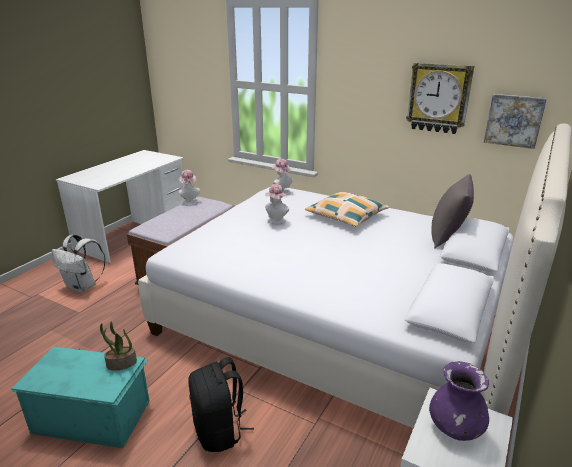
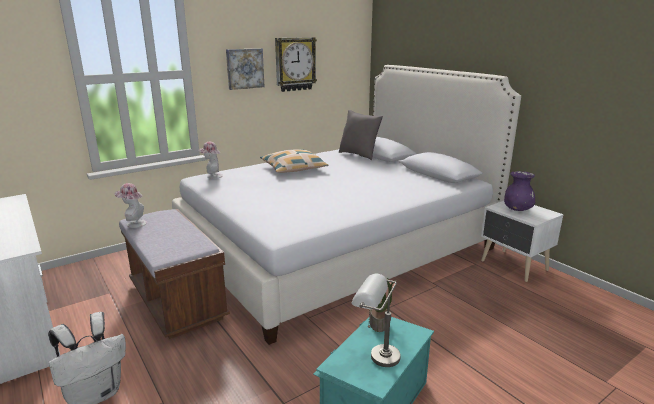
camera: 65 degrees left, 5 degrees down
(69, 371) = (375, 355): none -> grey table lamp
(219, 431) = (427, 326): black backpack -> none
(276, 221) = (272, 188): hat -> none
(514, 120) = (340, 72): picture -> picture (244, 68)

